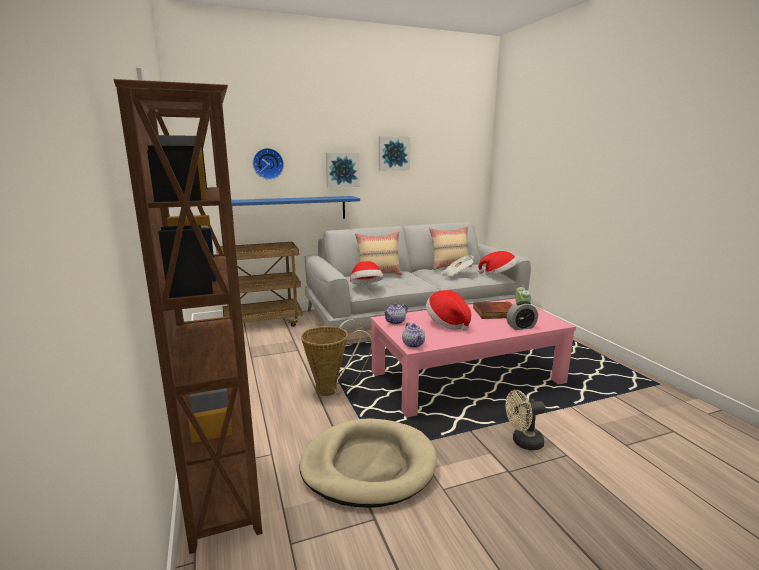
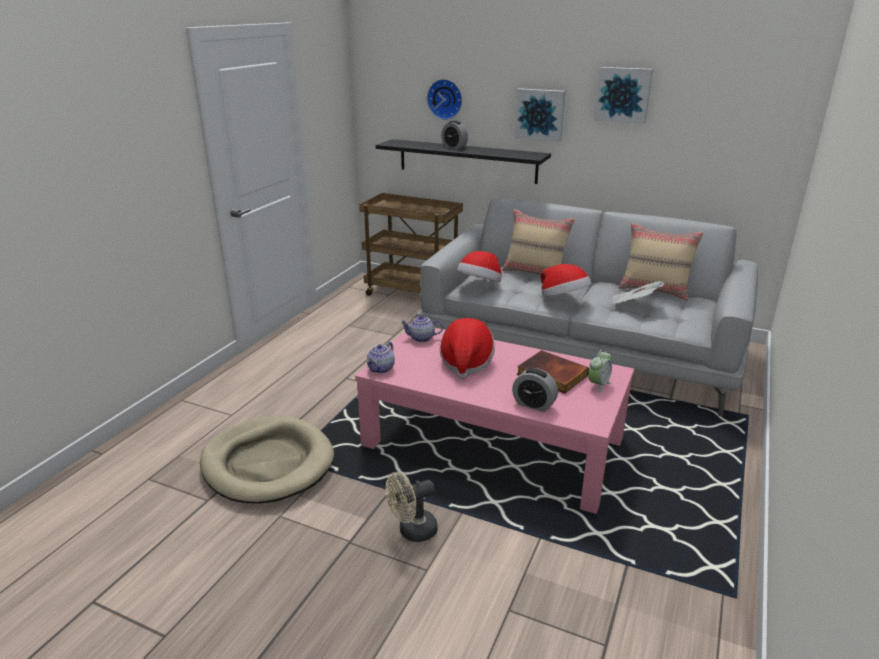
camera: 45 degrees right, 10 degrees up
(225, 485) = (178, 419): brown bookcase -> none
(284, 198) = (454, 147): none -> alarm clock
(289, 209) = (467, 161): blue shelf -> black shelf
(332, 390) = (353, 388): basket -> none
(498, 275) = (692, 326): hat -> hat (563, 300)
(523, 442) = (412, 531): beige fan -> beige fan turned 60 degrees counterclockwise

